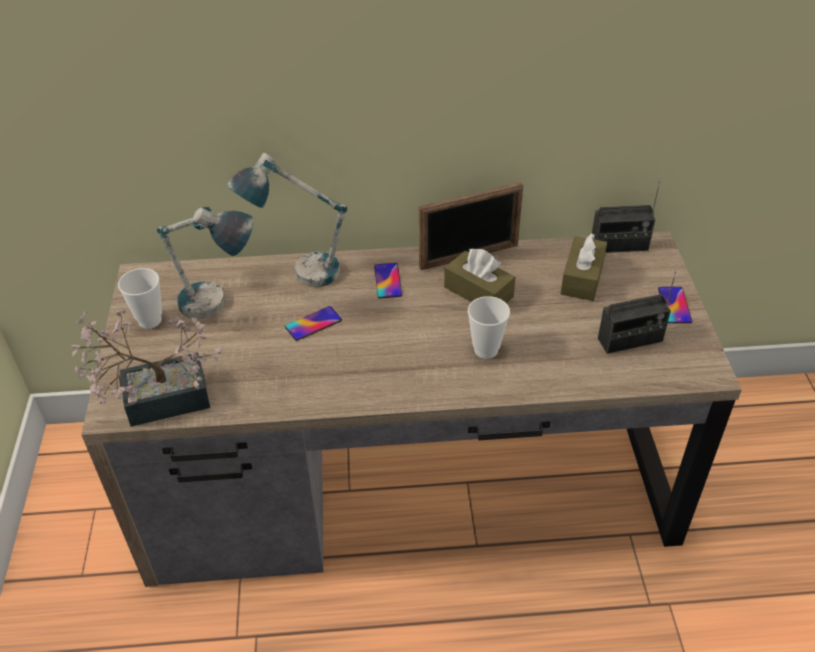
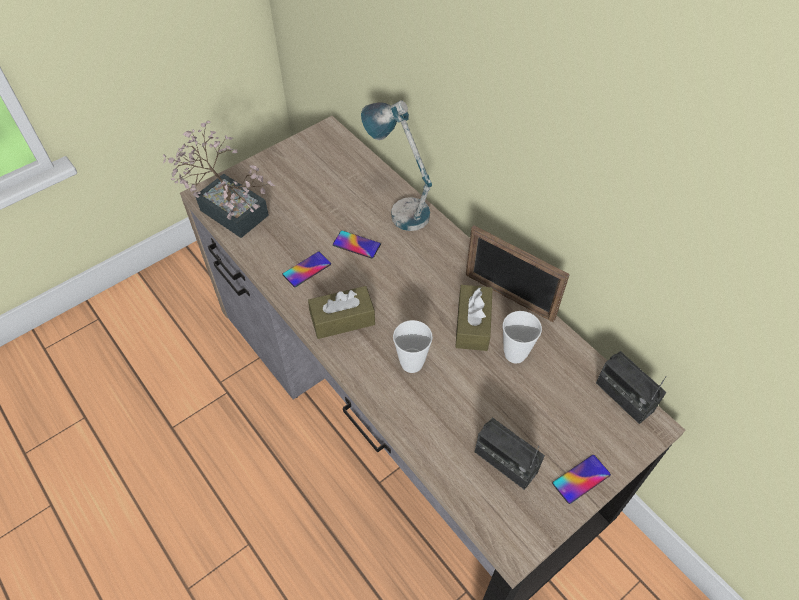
camera: 55 degrees right, 10 degrees up
(150, 320) = (293, 161): cup -> cup (515, 354)
(219, 309) = (331, 187): table lamp -> none
(388, 281) = (436, 261): phone -> phone (307, 269)
(582, 278) = (553, 389): brown tissue box -> brown tissue box (342, 319)

